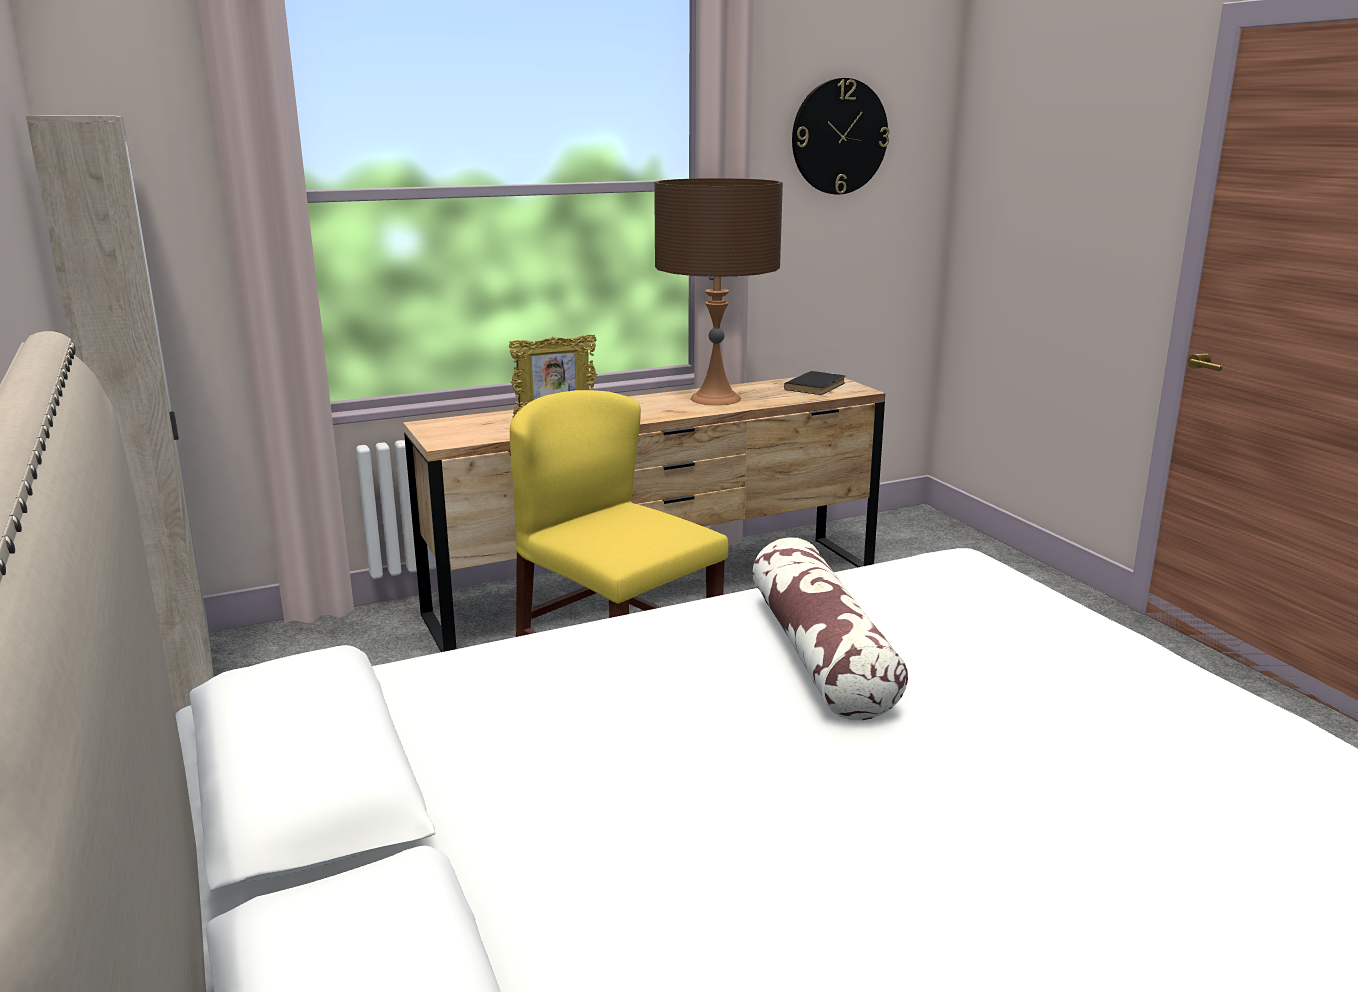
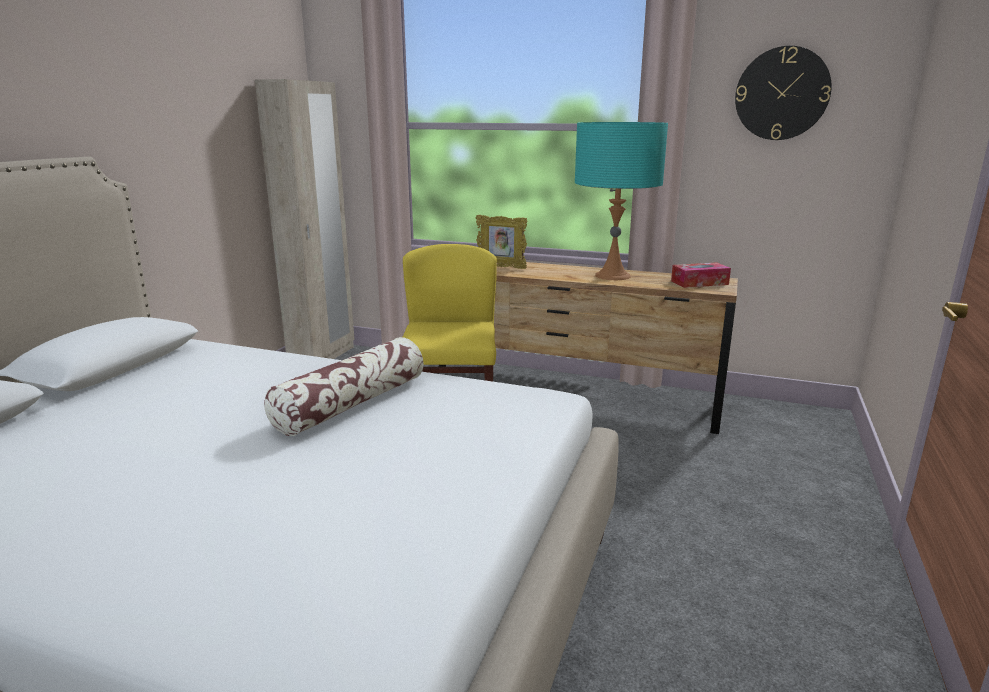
camera: 45 degrees right, 0 degrees up
(715, 399) = (612, 276): brown table lamp -> turquoise table lamp
(817, 386) = (699, 283): black book -> tissue box

